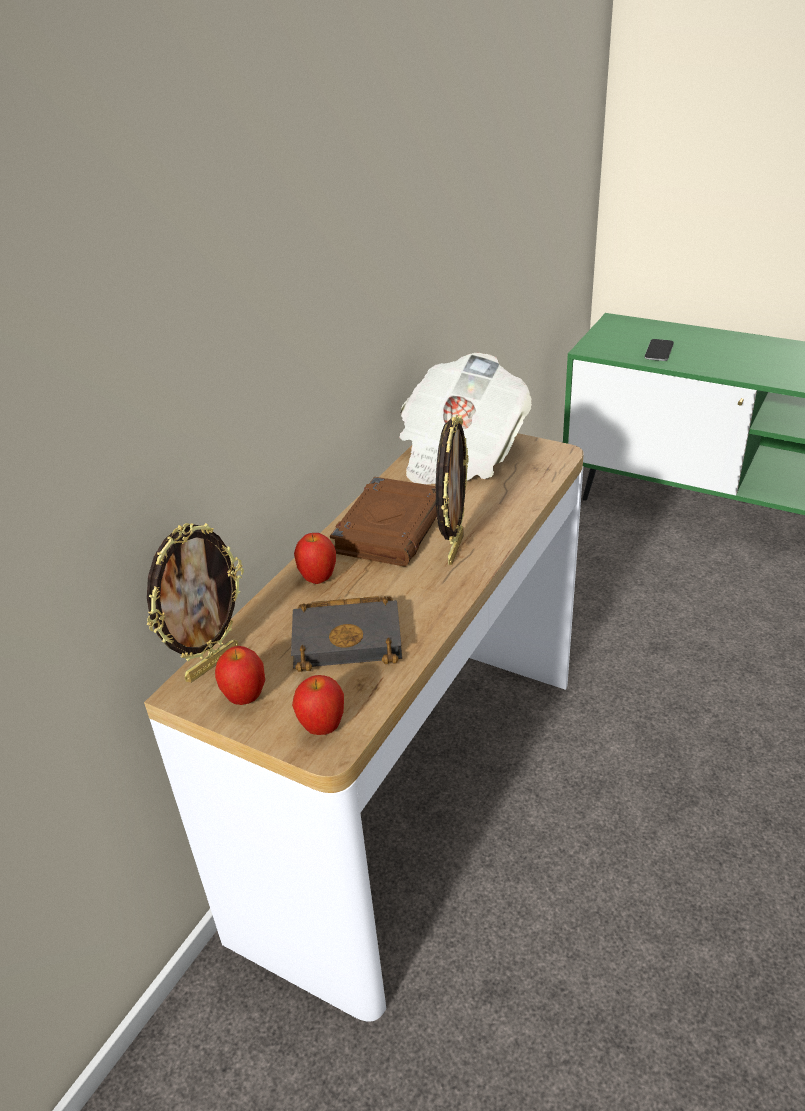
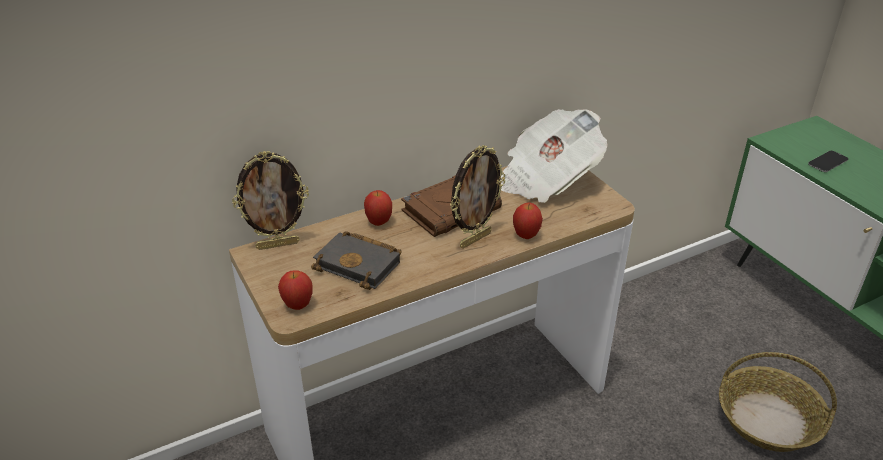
camera: 30 degrees right, 0 degrees up
(245, 697) = (276, 271): apple -> apple (526, 236)
(732, 634) = (769, 419): none -> basket

